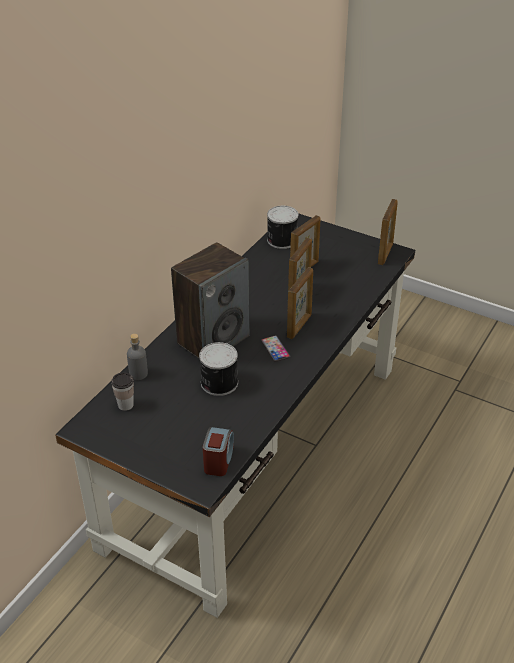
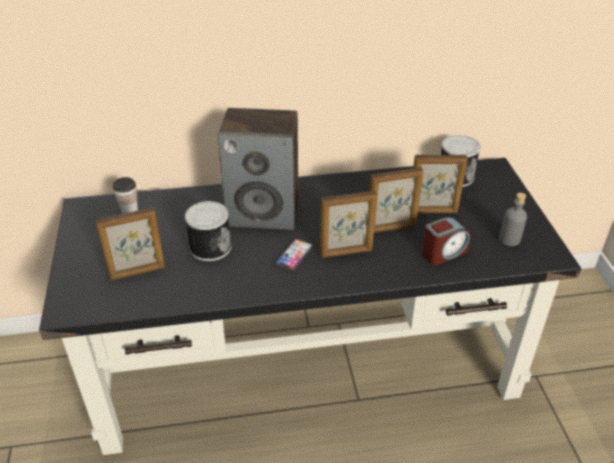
camera: 50 degrees right, 0 degrees up
(138, 374) = (175, 198): grey bottle -> grey bottle (509, 239)
(218, 460) = (107, 302): alarm clock -> alarm clock (443, 253)
(385, 254) = (539, 250): picture frame -> picture frame (137, 272)

